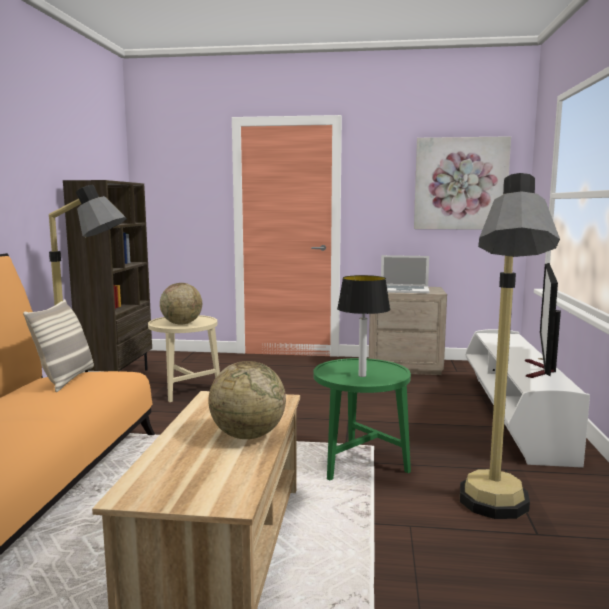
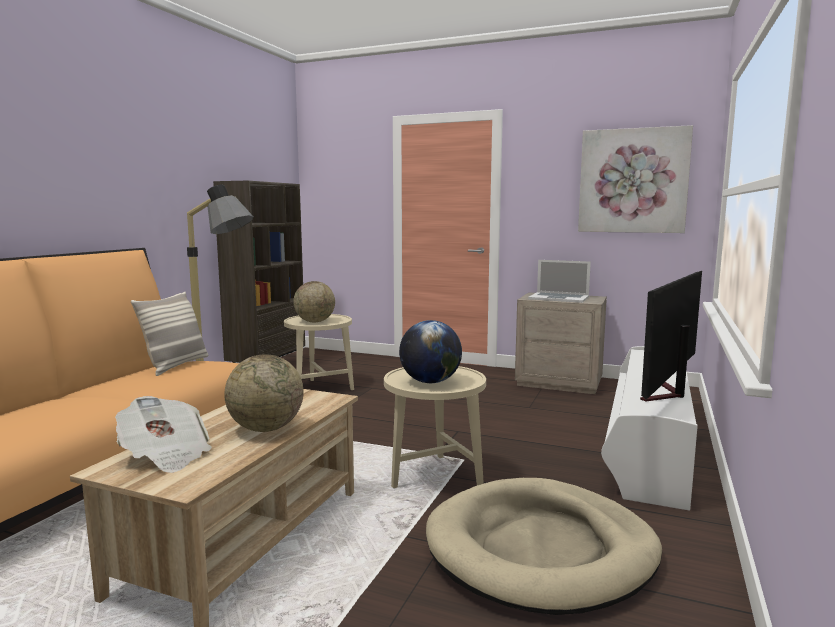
camera: 15 degrees right, 0 degrees up
(175, 474) = (166, 455): none -> newspaper
(360, 466) = (434, 478): green side table -> beige side table
(361, 375) = (430, 382): table lamp -> globe
(495, 518) = (541, 550): floor lamp -> beige dog bed

